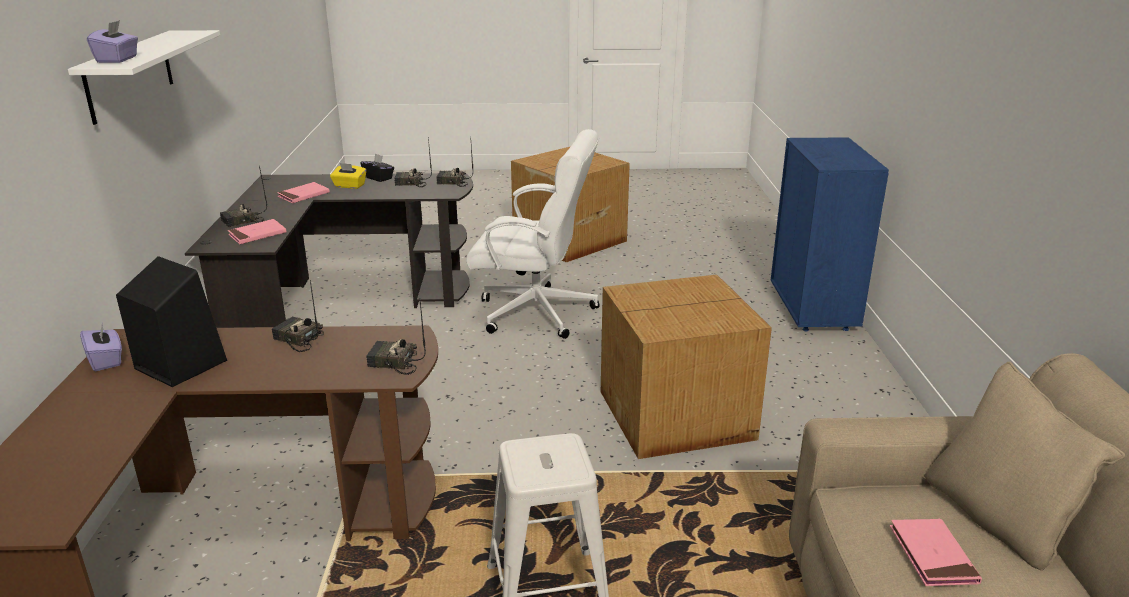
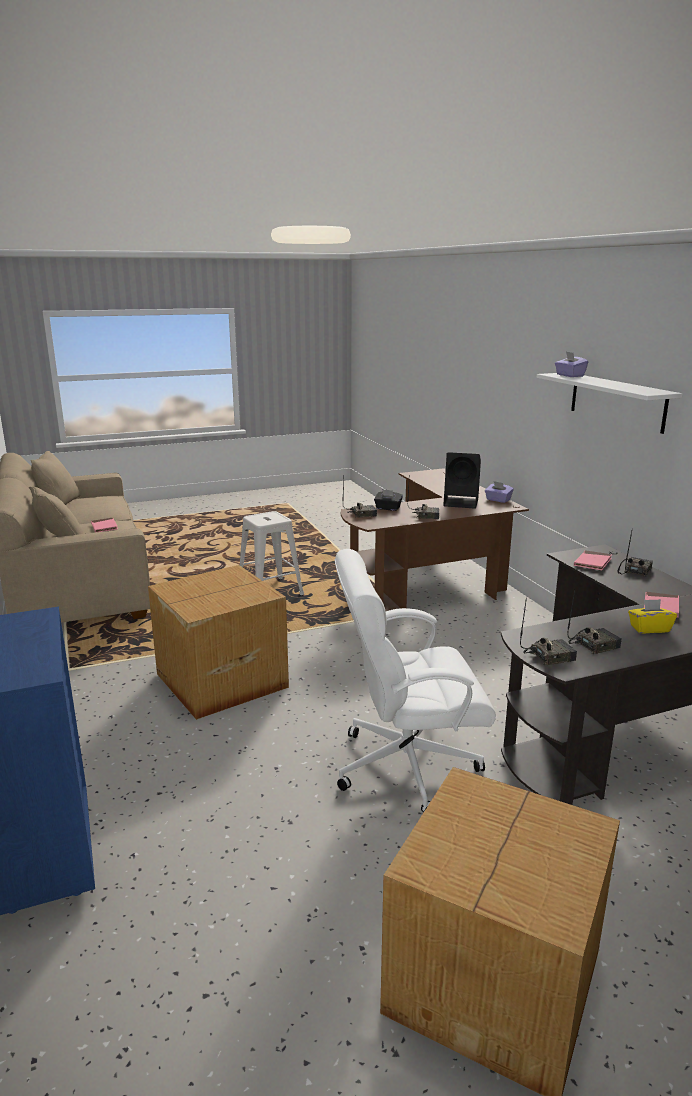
camera: 160 degrees right, 5 degrees down
(378, 178) = (648, 648): black tissue box -> black tissue box (388, 508)

